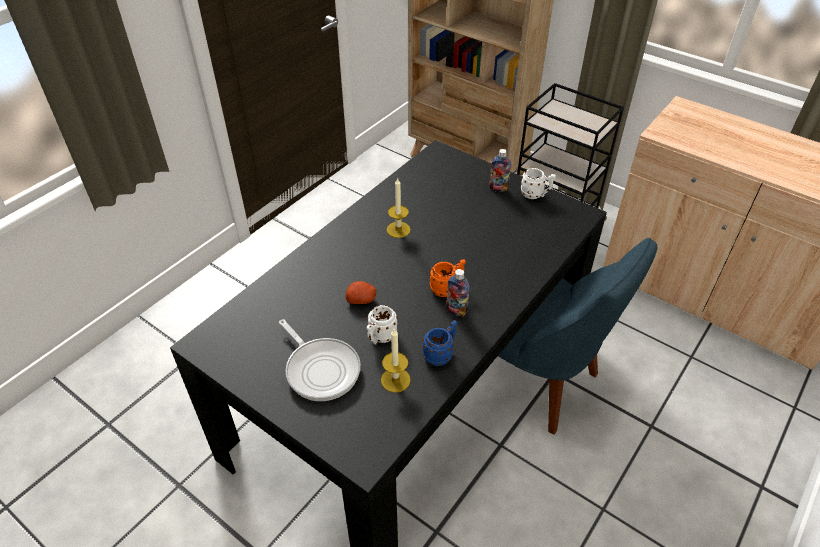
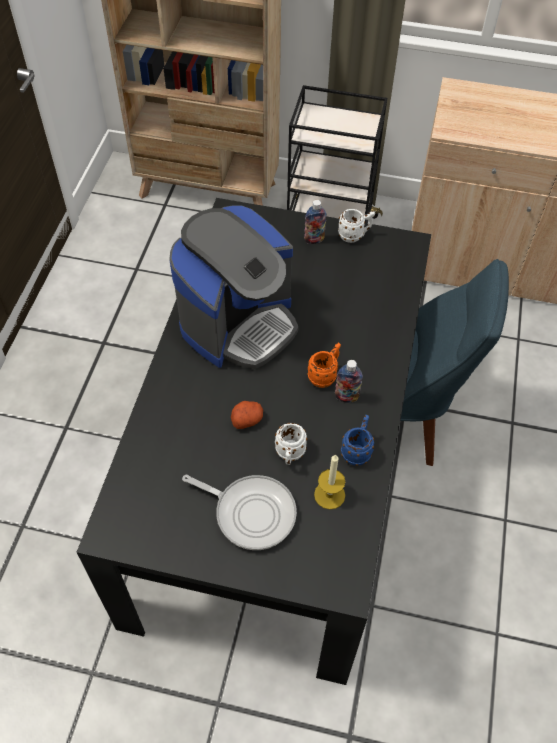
camera: 25 degrees left, 10 degrees up
(398, 229) = (239, 324): candle -> coffee machine

